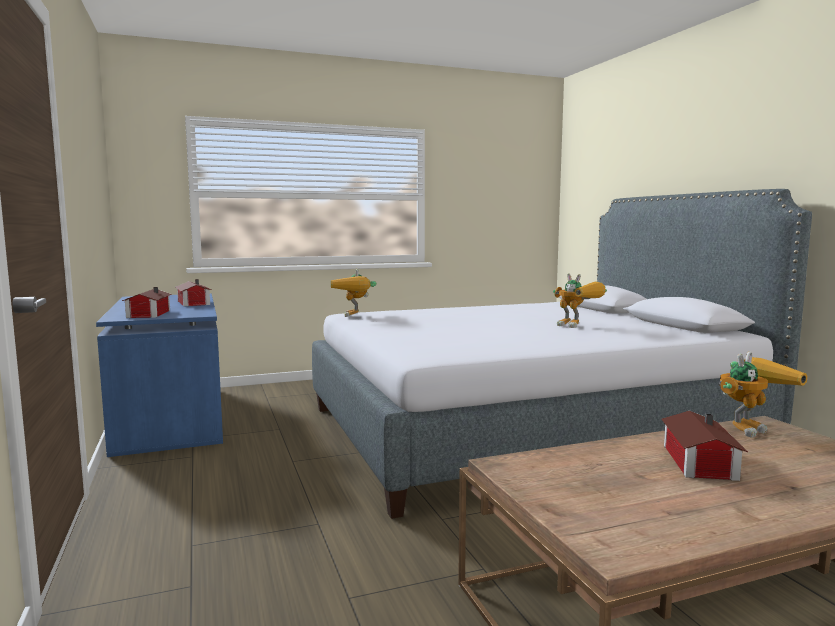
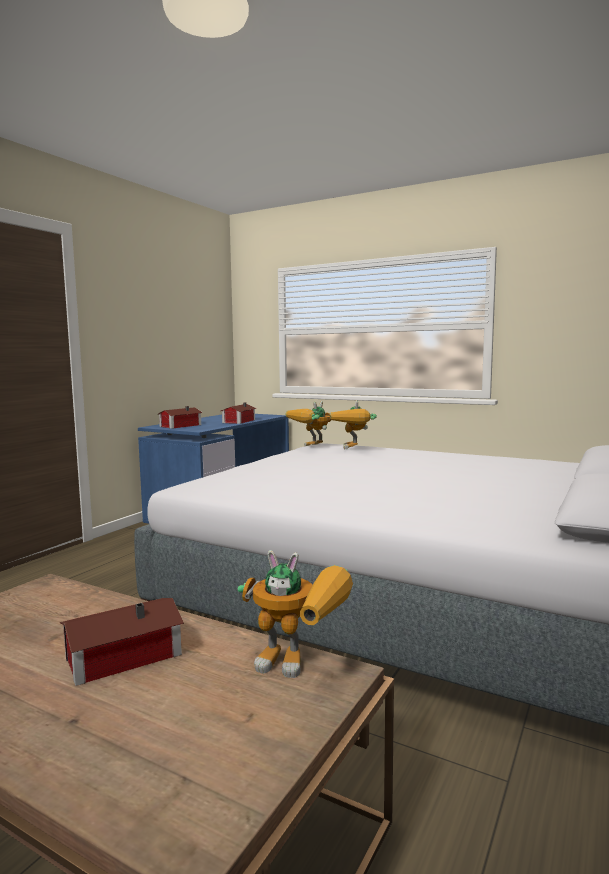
camera: 50 degrees right, 0 degrees up
(578, 326) = (451, 493): toy robot -> toy robot (354, 449)

